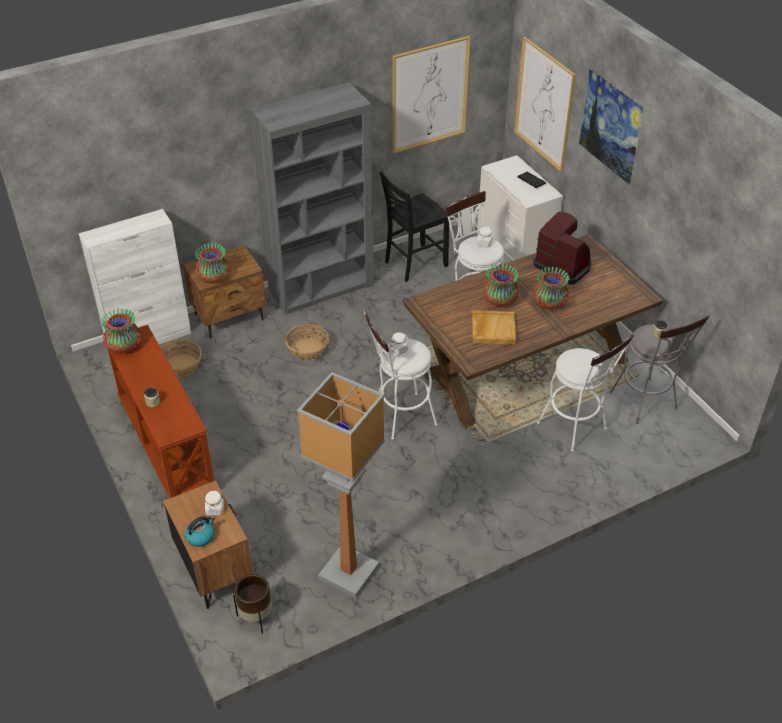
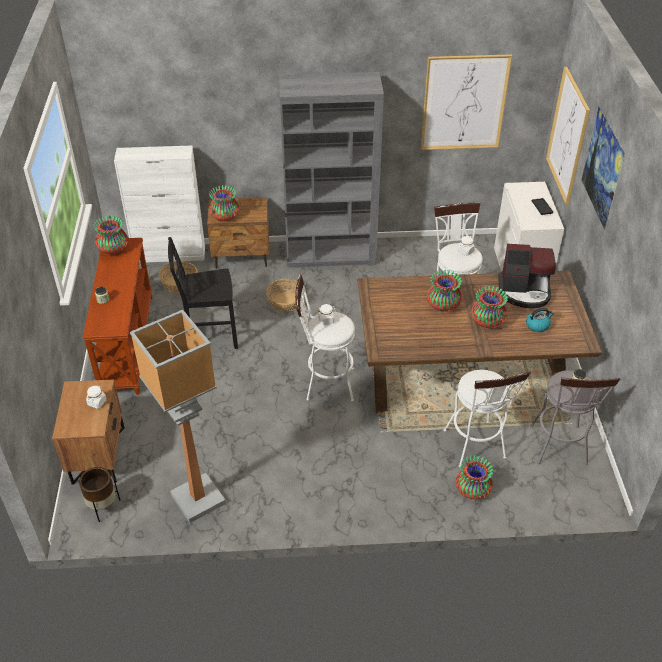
camera: 25 degrees right, 0 degrees up
(201, 536) = (71, 420): kettle -> kettle (537, 325)
(414, 264) = (422, 257): black chair -> black chair (209, 335)
(493, 329) = (419, 328): beige tray -> none
(563, 265) = (524, 292): coffee machine -> coffee machine turned 120 degrees clockwise
(596, 468) = (472, 490): none -> vase

